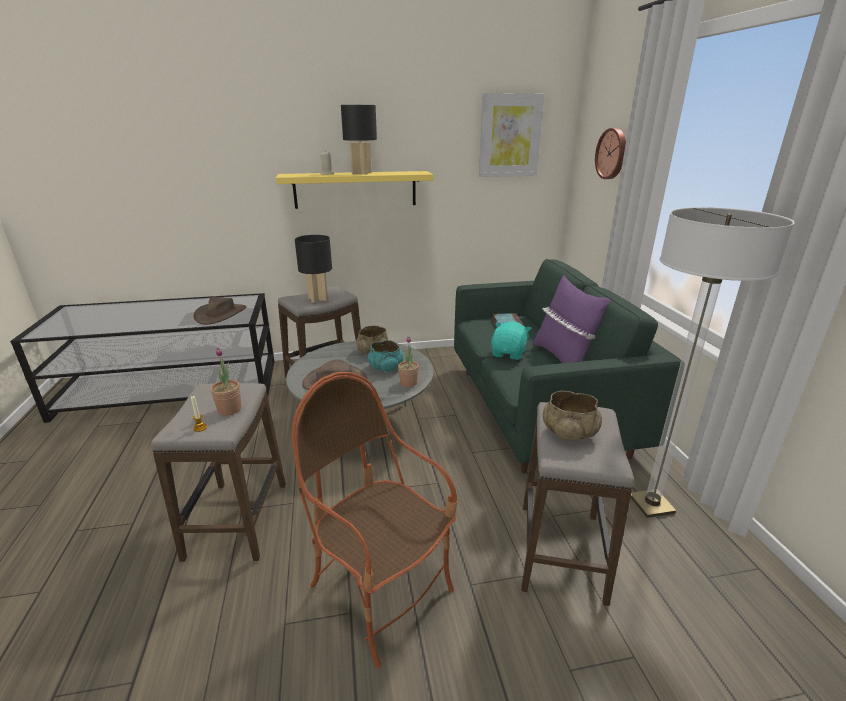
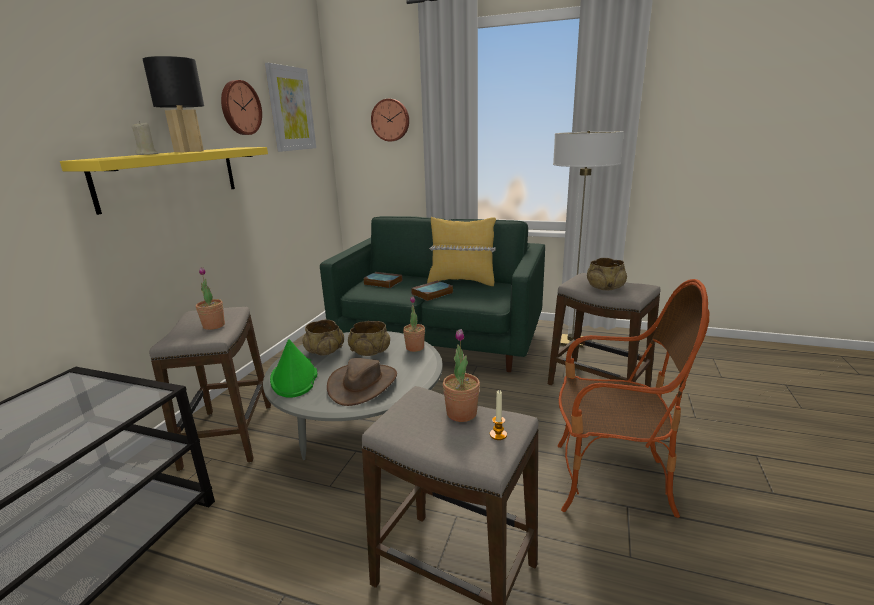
camera: 60 degrees left, 5 degrees down
(221, 314) = (84, 412): brown hat -> none
(318, 299) = (214, 326): black table lamp -> potted plant
(328, 355) = (294, 378): none -> green hat
(381, 592) = (609, 481): armchair -> armchair turned 150 degrees counterclockwise
(385, 368) = (370, 352): turquoise bowl -> beige bowl
(439, 137) = (240, 108): none -> wall clock
(509, 353) = (432, 294): turquoise plush toy -> book
(562, 358) = (462, 281): purple pillow -> yellow pillow

